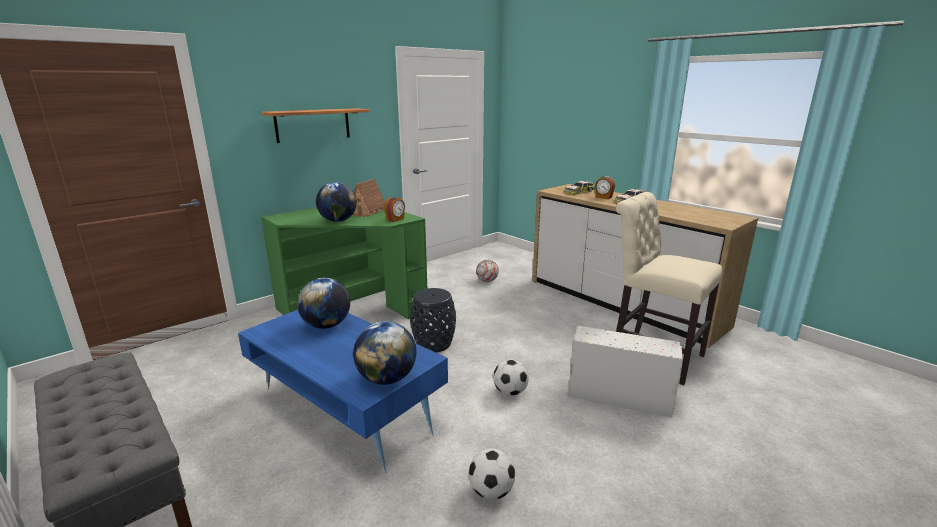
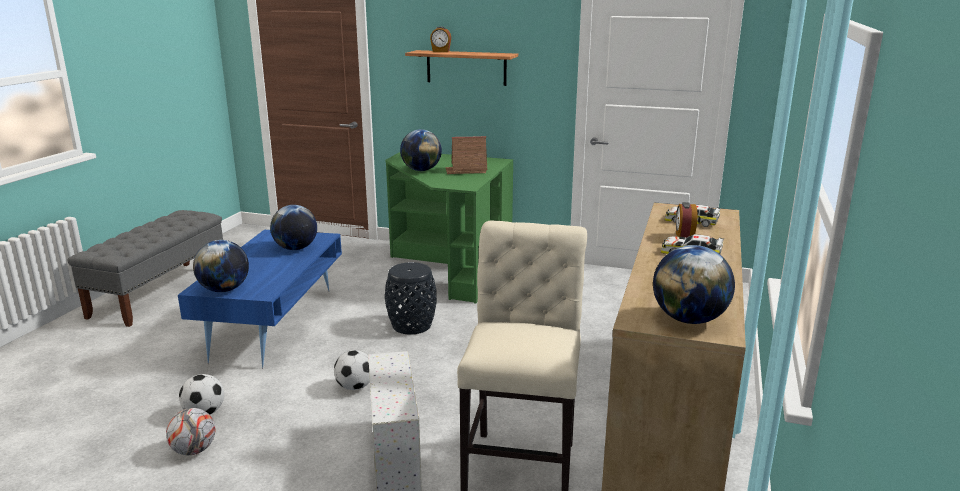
camera: 60 degrees right, 0 degrees up
(395, 219) = (453, 184): alarm clock -> alarm clock (441, 51)
(487, 281) = (598, 311): football -> football (194, 450)
(723, 218) = (689, 319): none -> globe

